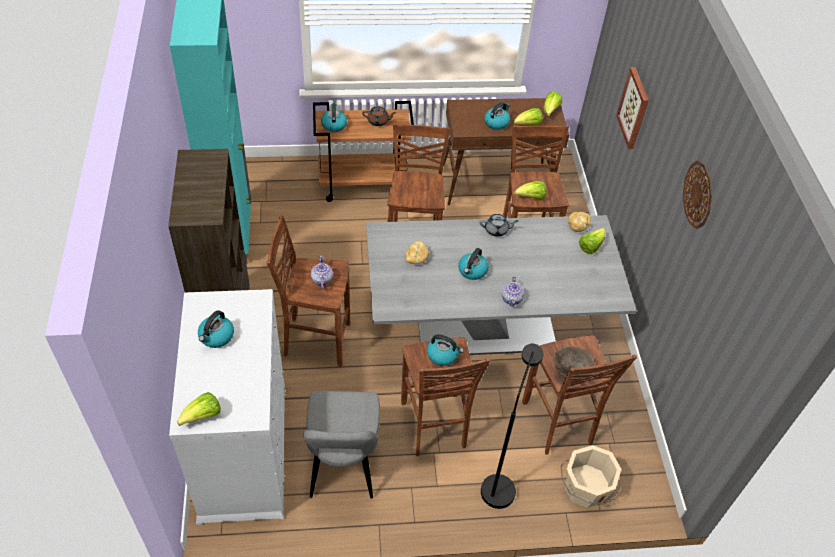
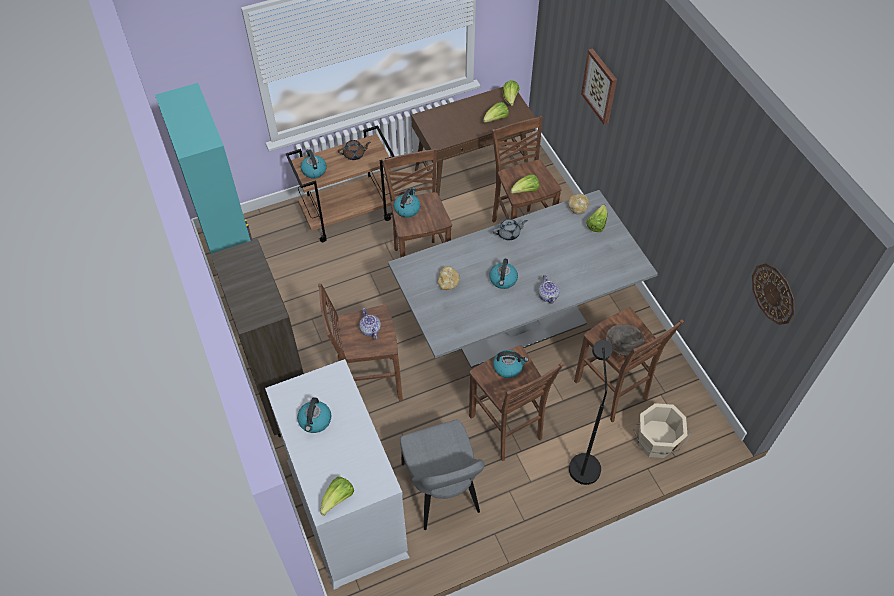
camera: 15 degrees left, 5 degrees up
(496, 122) = (466, 125): kettle -> kettle (407, 208)
(698, 194) = (697, 164): wall clock -> wall clock (773, 293)

